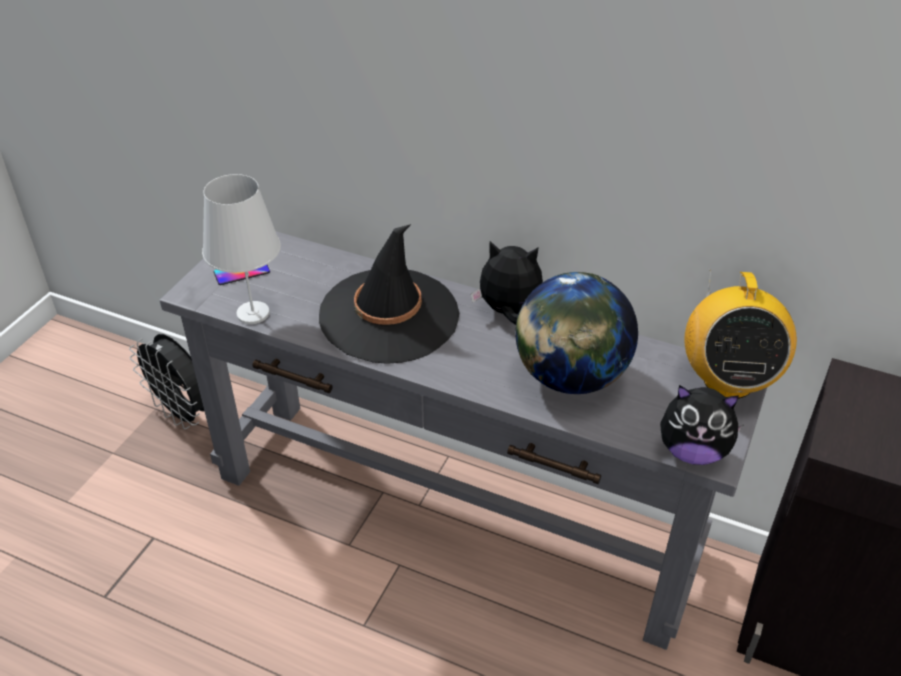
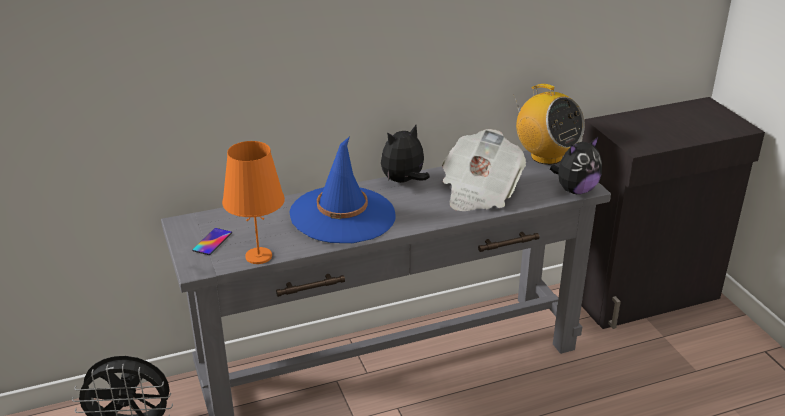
camera: 45 degrees left, 10 degrees down
(253, 313) = (259, 256): white table lamp -> orange table lamp
(389, 316) = (343, 215): black hat -> blue hat
(570, 377) = (479, 192): globe -> newspaper

